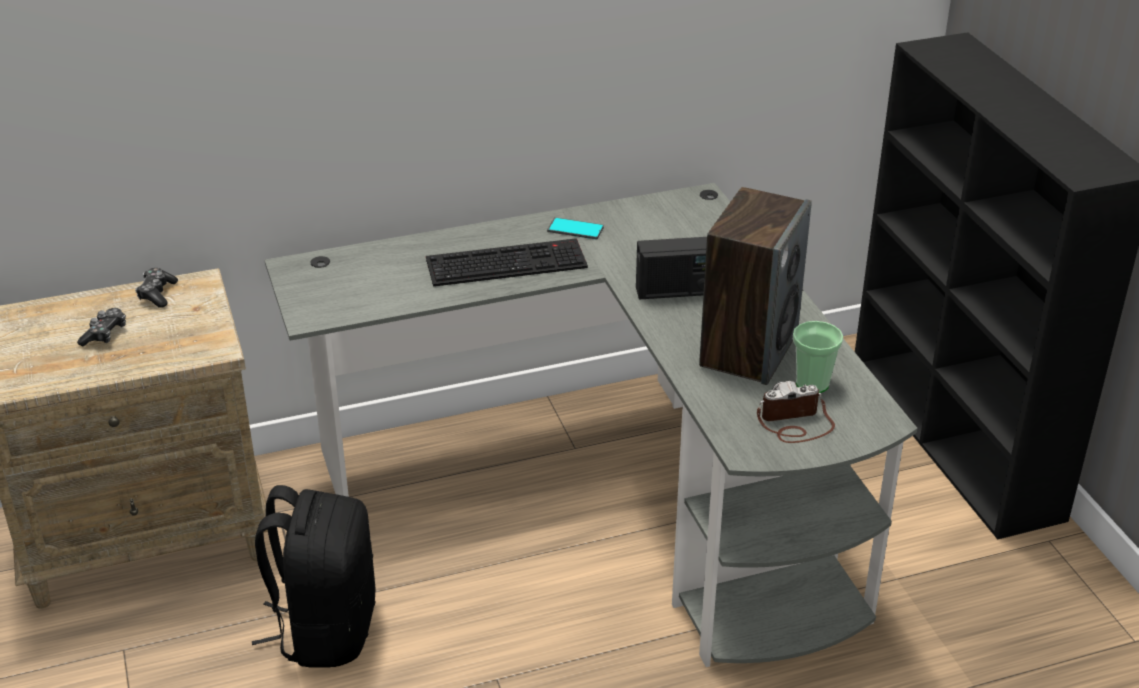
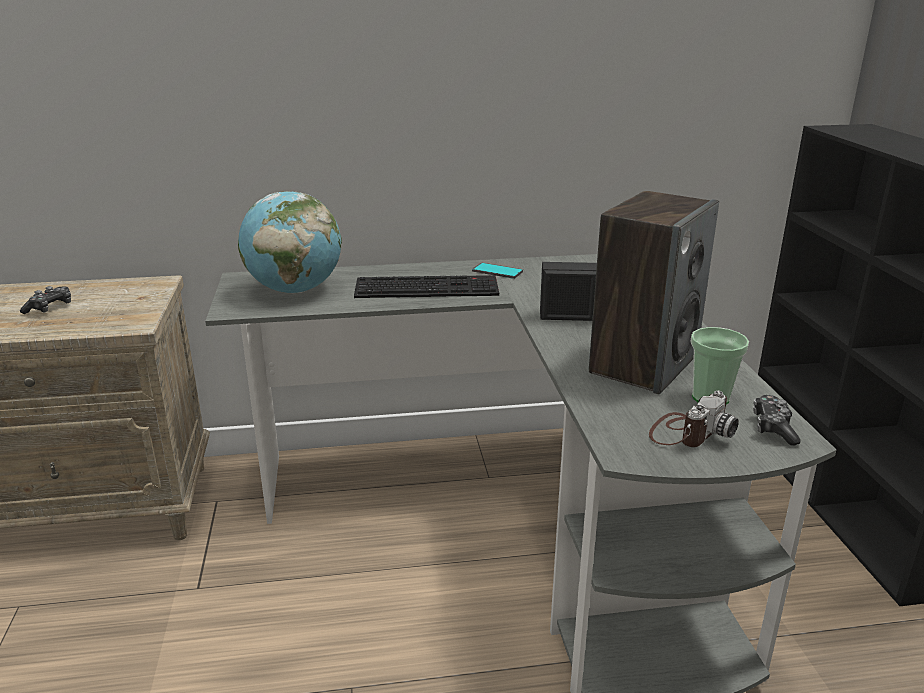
camera: 10 degrees right, 10 degrees down
(157, 294) = (117, 286): game controller -> game controller (773, 428)
(325, 629) = (207, 611): black backpack -> none
(362, 280) = (295, 290): none -> globe
(795, 424) = (688, 432): camera -> camera turned 135 degrees clockwise

